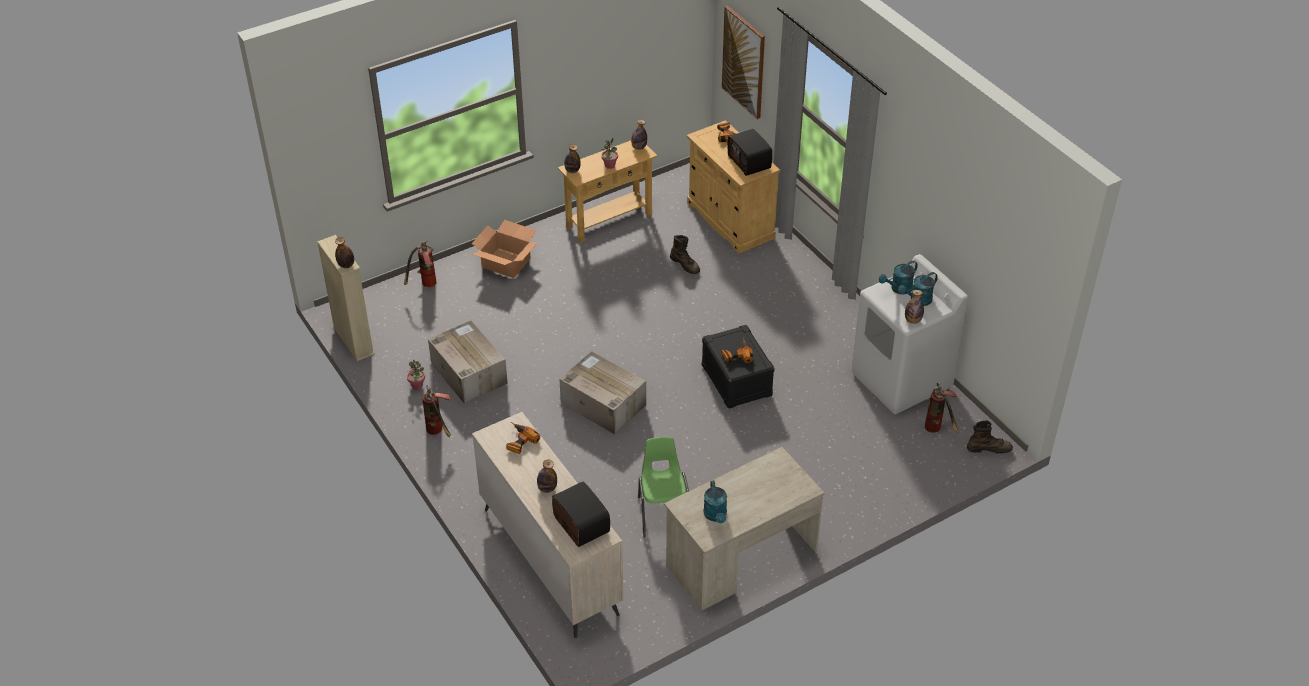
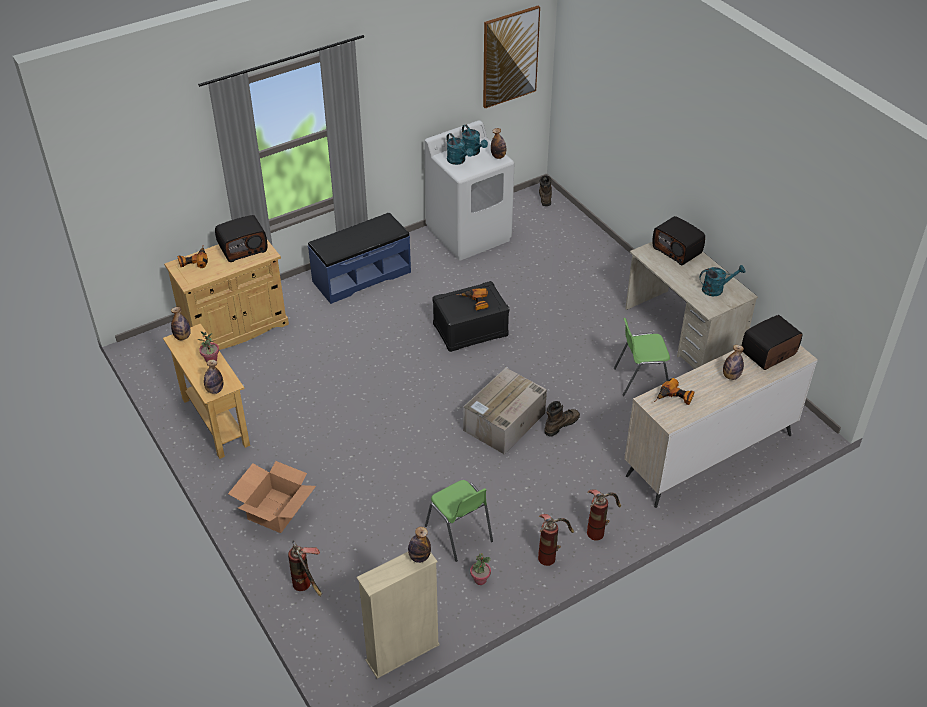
camera: 90 degrees left, 0 degrees up
(468, 372) = (459, 534): cardboard box -> green chair
(685, 265) = (300, 362): brown boot -> brown boot (561, 424)
(744, 62) = (144, 197): picture -> picture (510, 57)
(785, 488) = (677, 250): none -> radio
(816, 298) = (361, 276): none -> blue bench
(938, 429) = (526, 219): fire extinguisher -> fire extinguisher (599, 528)

